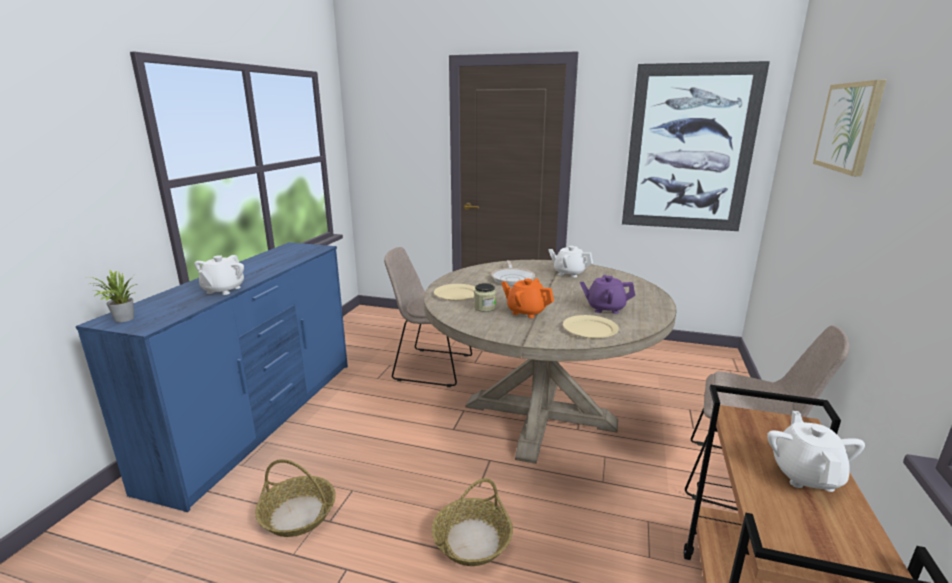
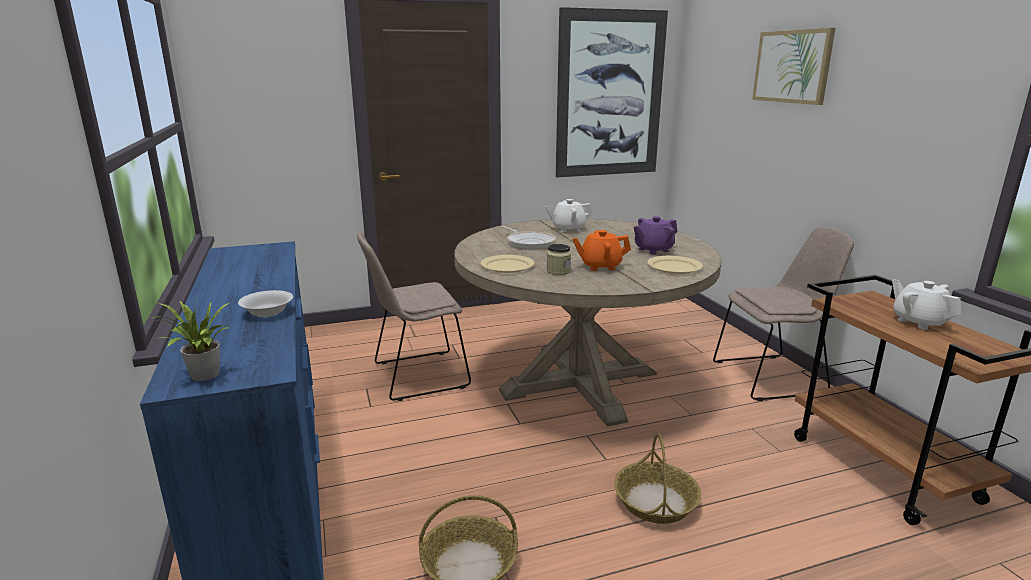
camera: 35 degrees left, 0 degrees up
(223, 290) = (267, 312): white teapot -> white bowl

